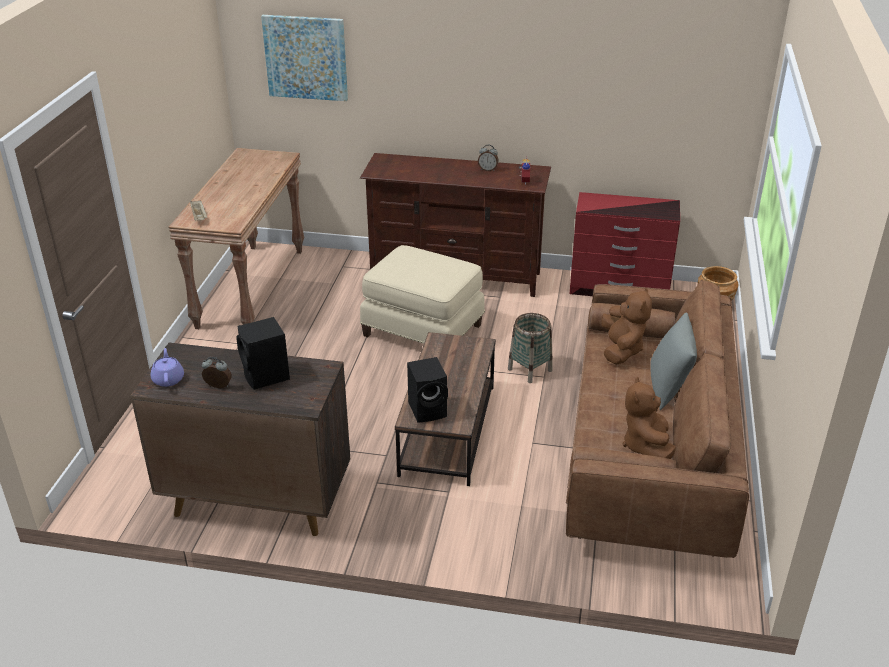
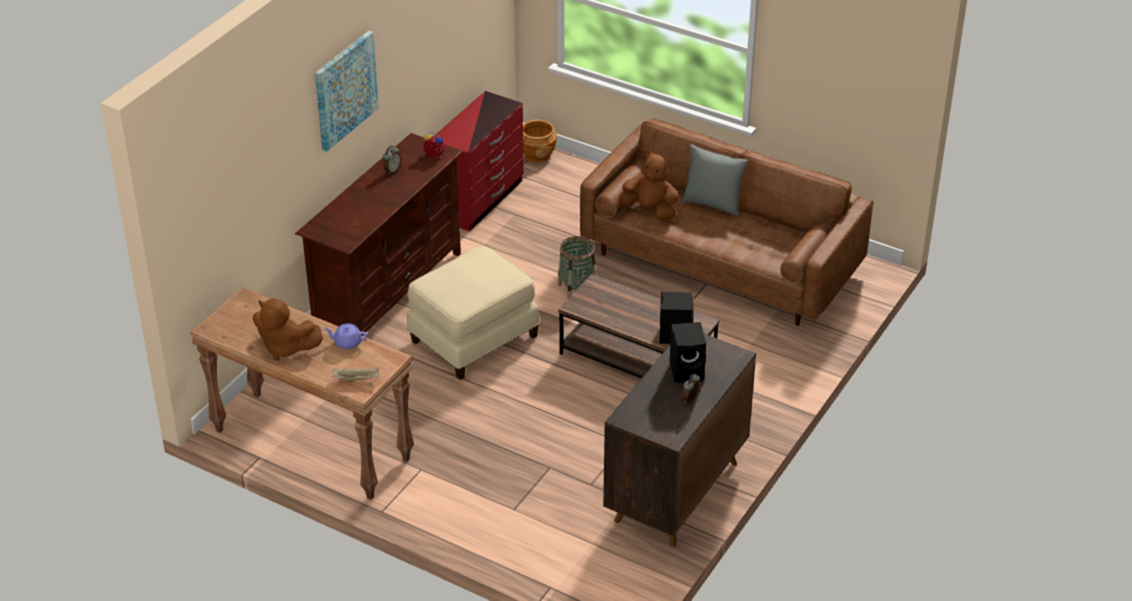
camera: 70 degrees left, 5 degrees up
(168, 379) = (665, 427): purple teapot -> purple teapot (347, 342)
(306, 57) = (231, 183): picture -> picture (345, 90)
(646, 446) = (776, 237): brown plush toy -> brown plush toy (285, 347)

